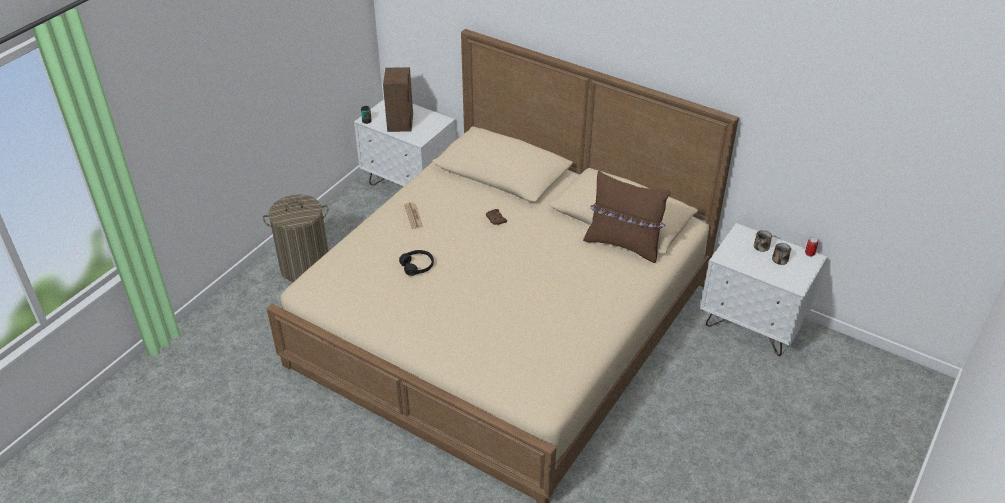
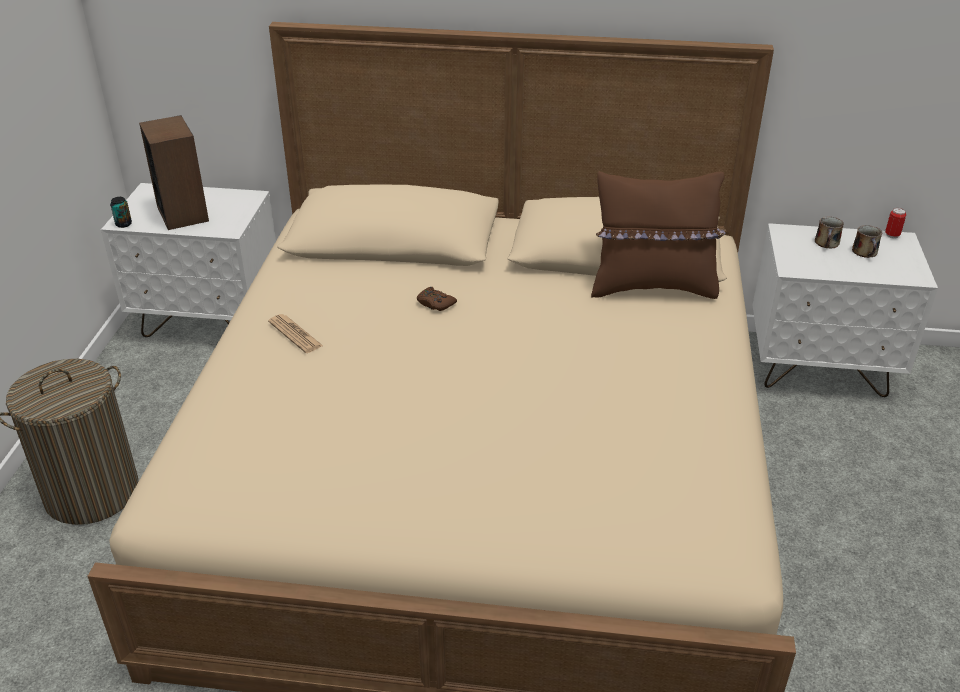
camera: 25 degrees left, 5 degrees down
(417, 266) = (354, 408): black headphones -> none

